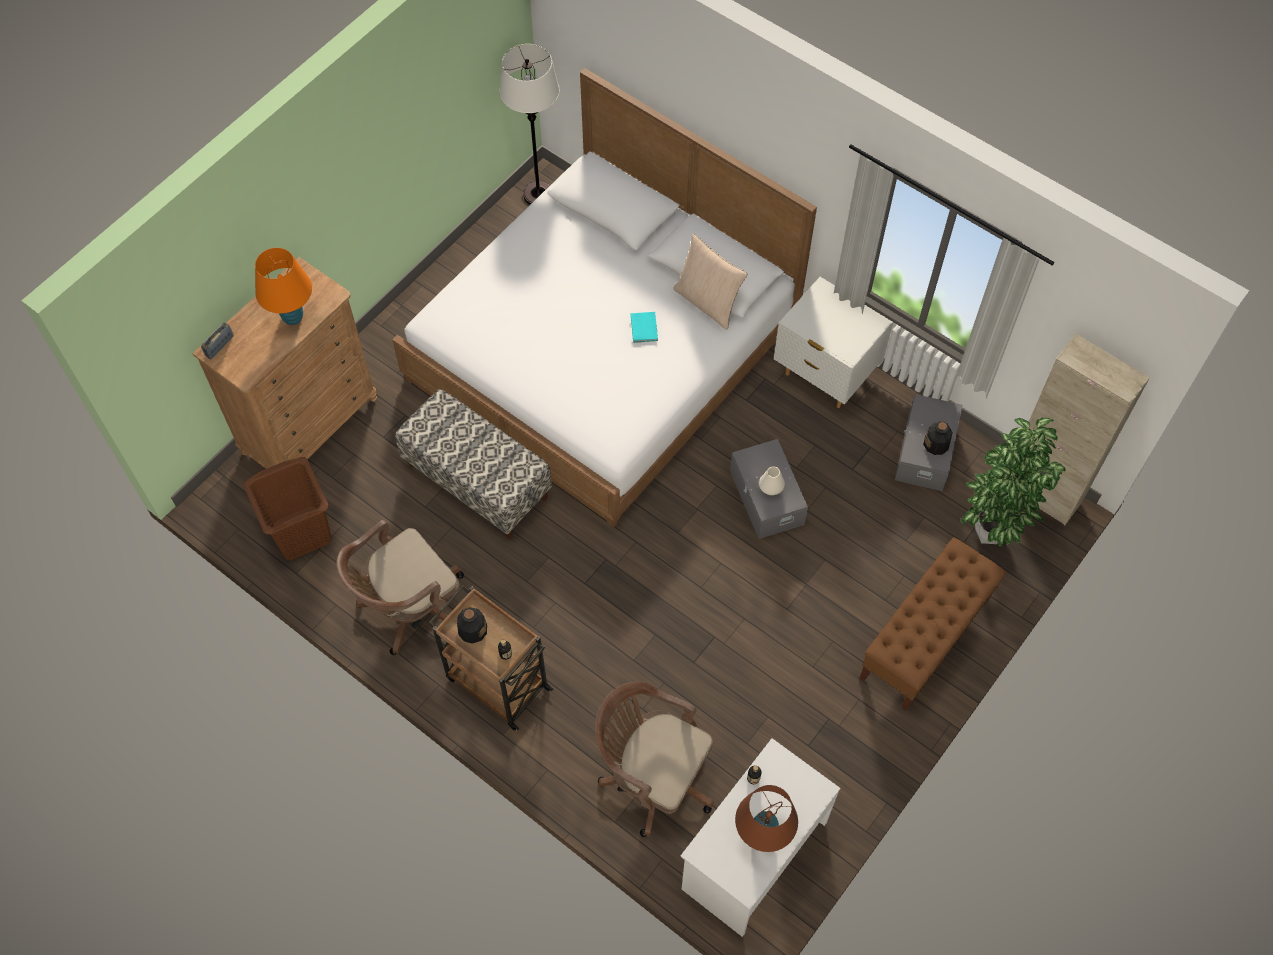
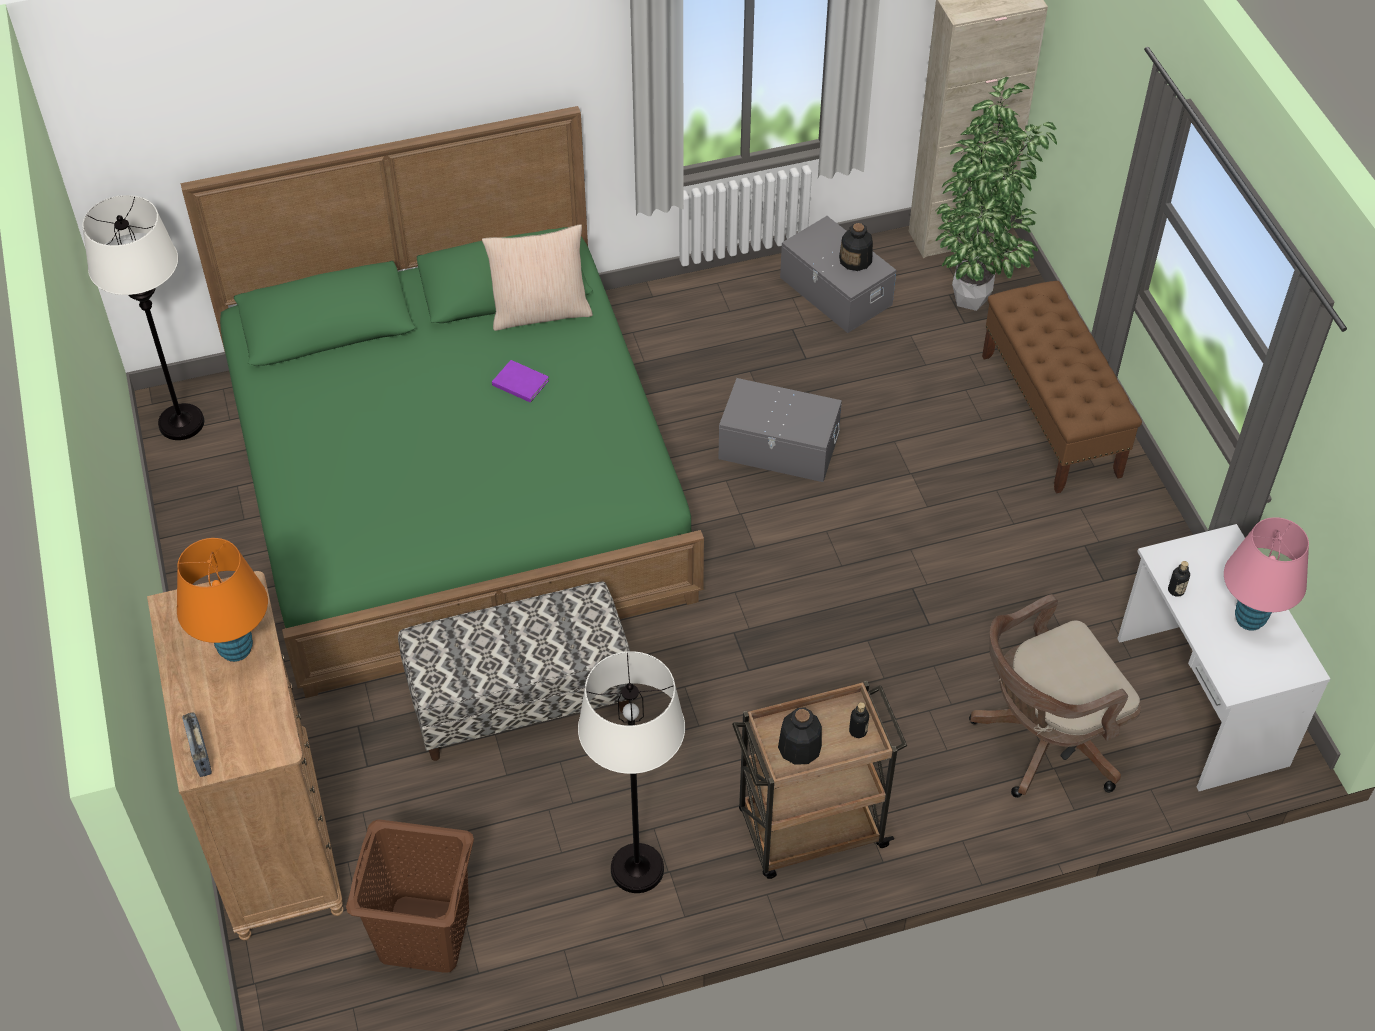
camera: 55 degrees left, 10 degrees down
(409, 609) = (636, 869): brown office chair -> white floor lamp
(602, 350) = (456, 483): white bed -> green bed
(644, 327) = (520, 382): turquoise book -> purple book
(762, 835) = (1249, 619): brown table lamp -> pink table lamp
(771, 488) = (793, 417): white vase -> none
(825, 376) = (673, 315): white nightstand -> none

